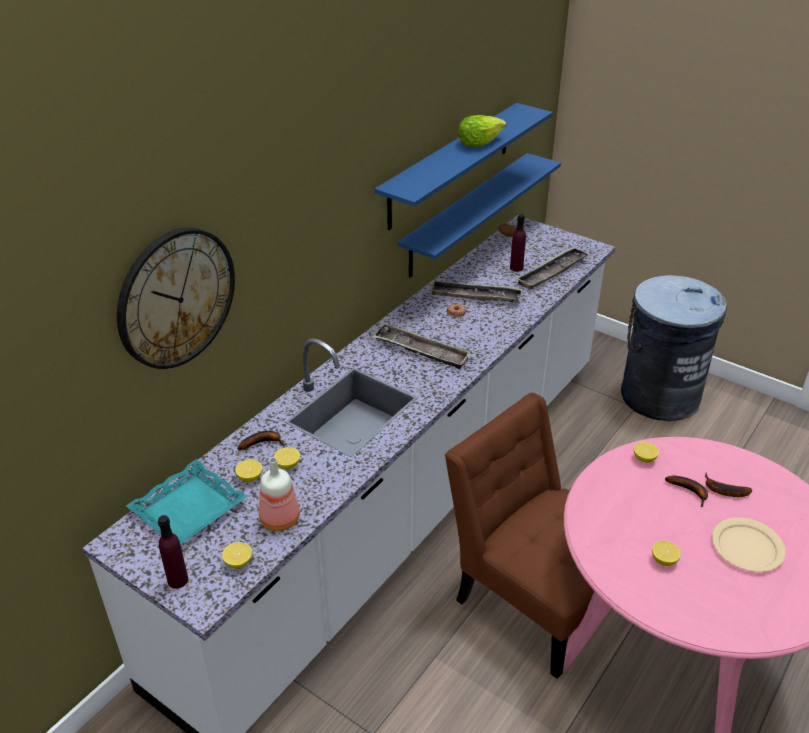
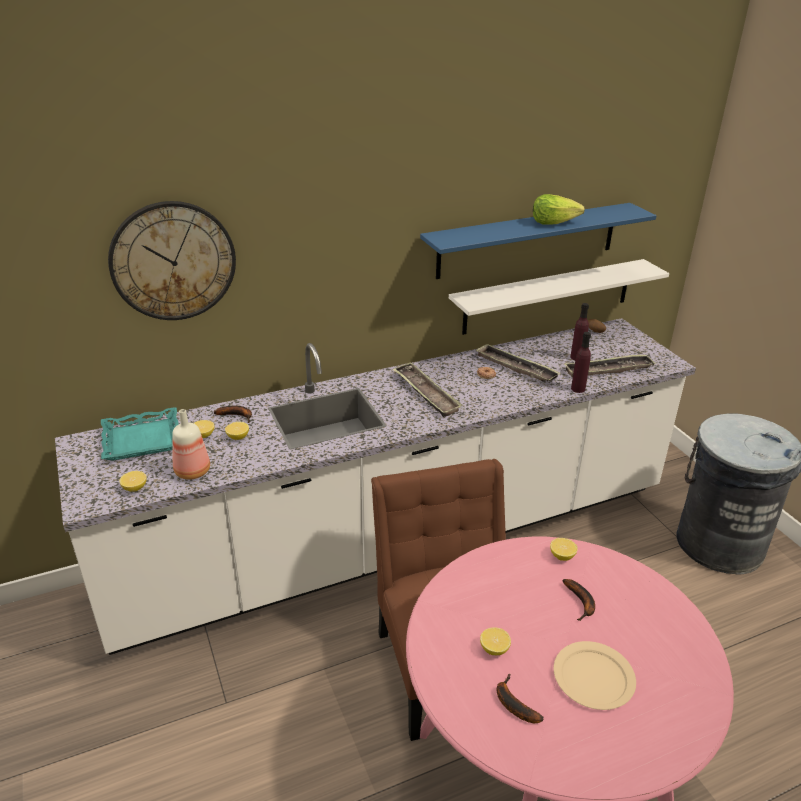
camera: 30 degrees right, 5 degrees down
(178, 580) = (85, 482): purple bottle -> purple bottle (578, 389)
(466, 214) = (548, 296): blue shelf -> white shelf
(723, 490) = (617, 616): banana -> banana (513, 704)

